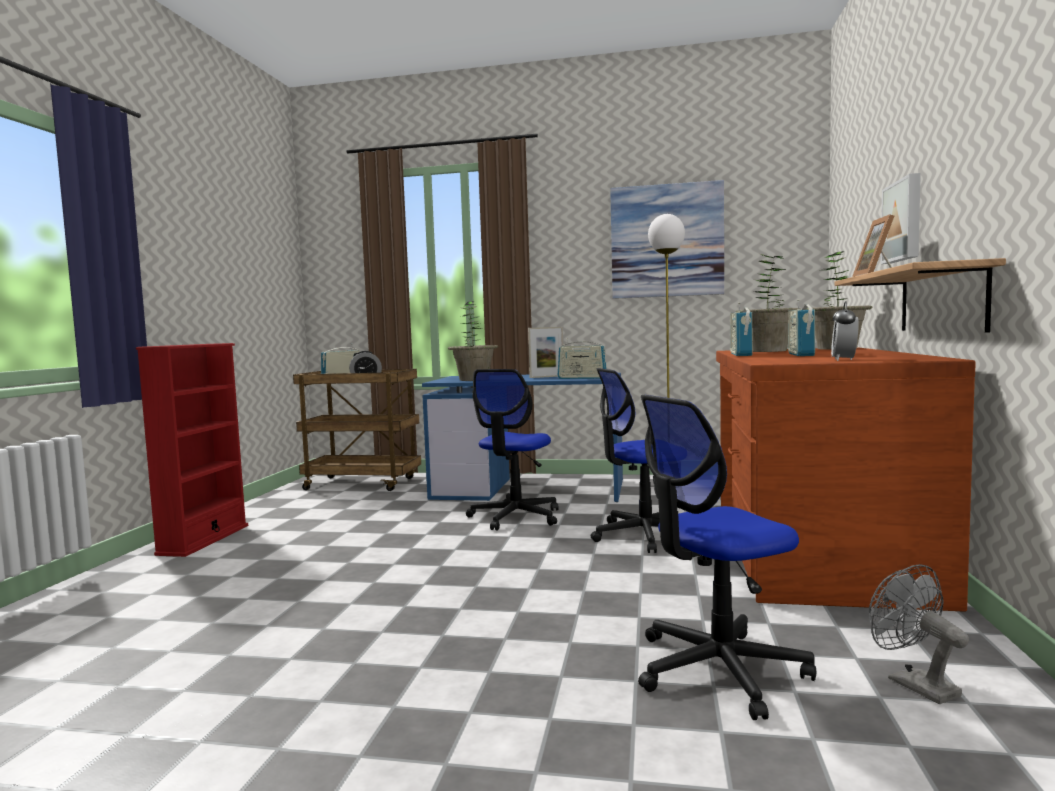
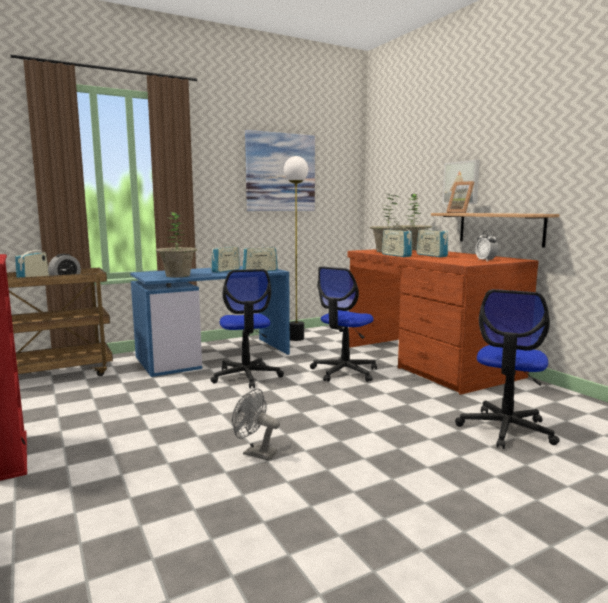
camera: 40 degrees left, 5 degrees up
(546, 377) = (226, 270): picture frame -> radio
(913, 684) = (565, 412): grey fan -> grey fan (255, 453)

